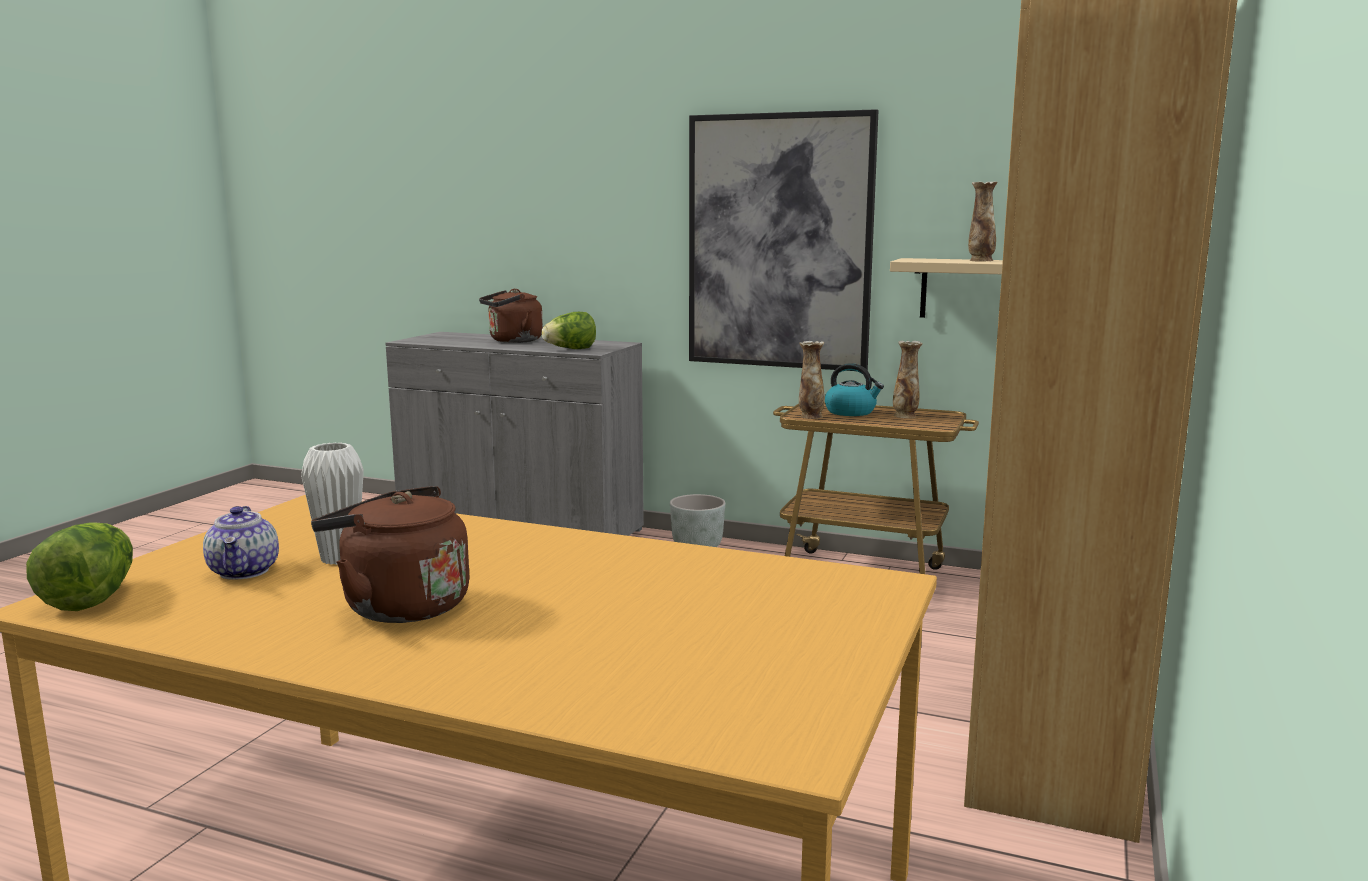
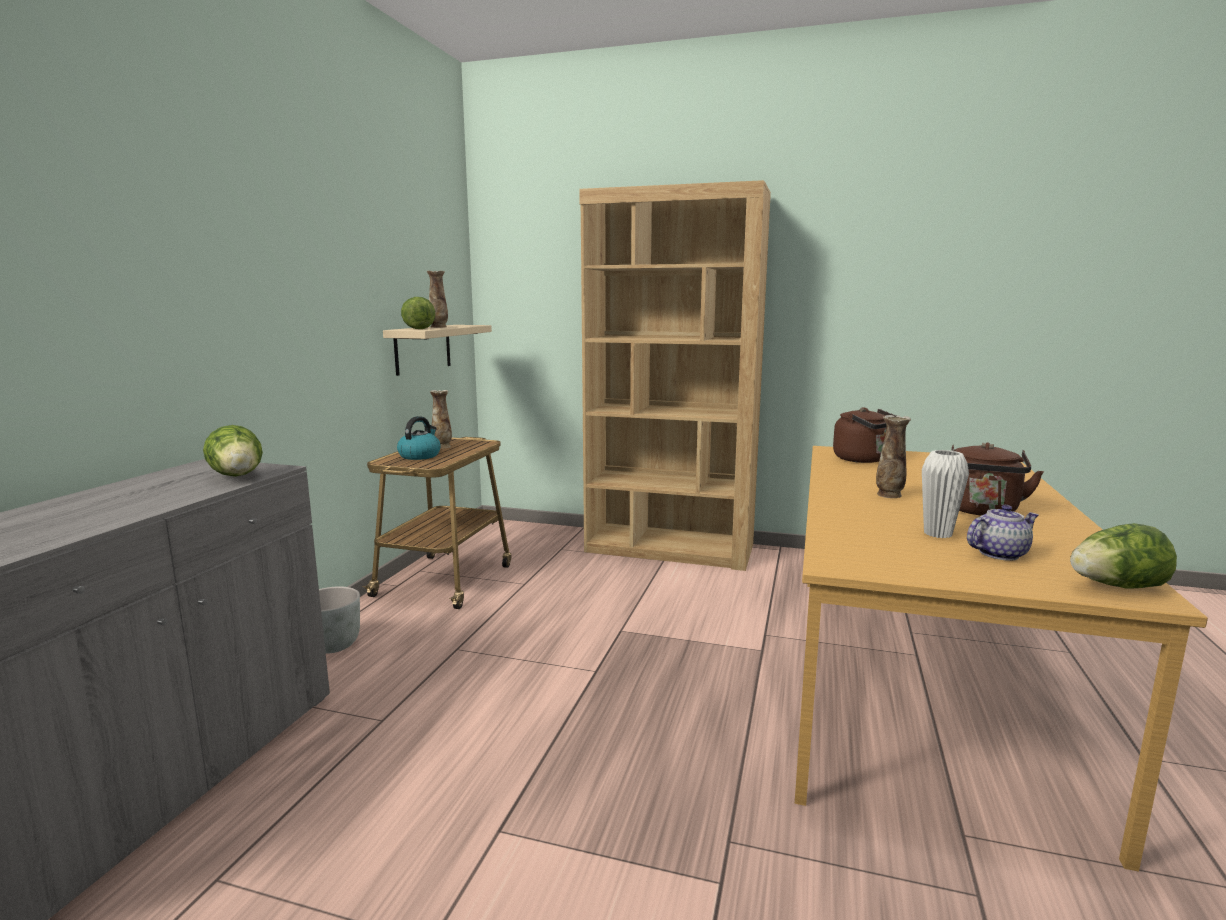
camera: 95 degrees left, 0 degrees up
(512, 341) = (90, 506): brown kettle -> brown kettle (864, 459)
(779, 242) = (310, 322): picture -> none
(810, 416) = (432, 463): vase -> vase (889, 495)
(927, 259) = (417, 329): none -> lettuce

